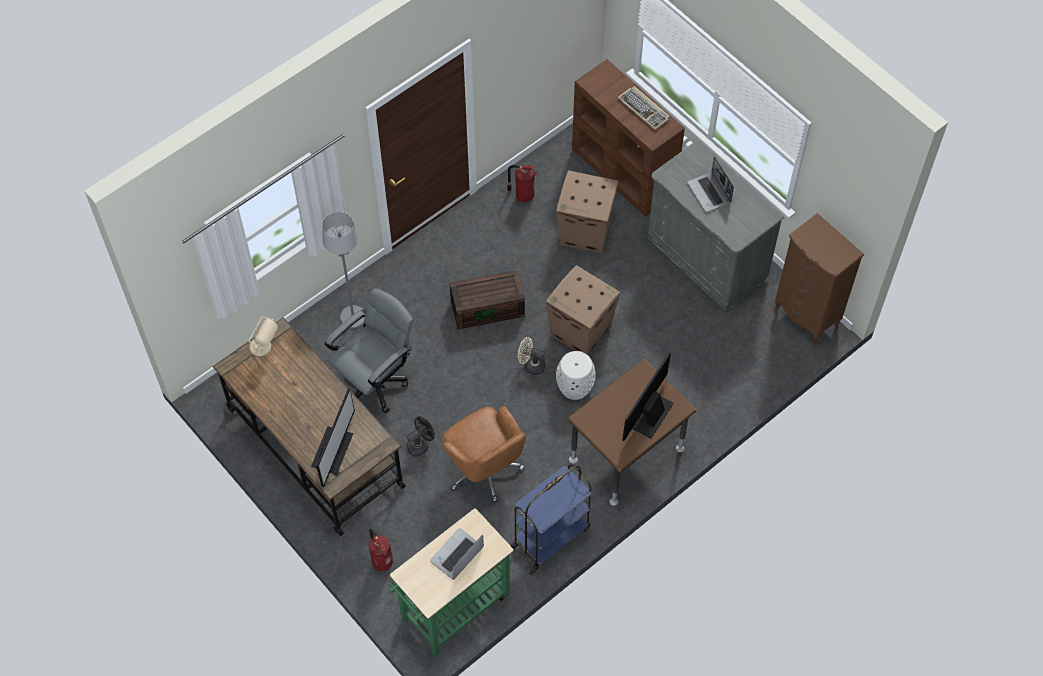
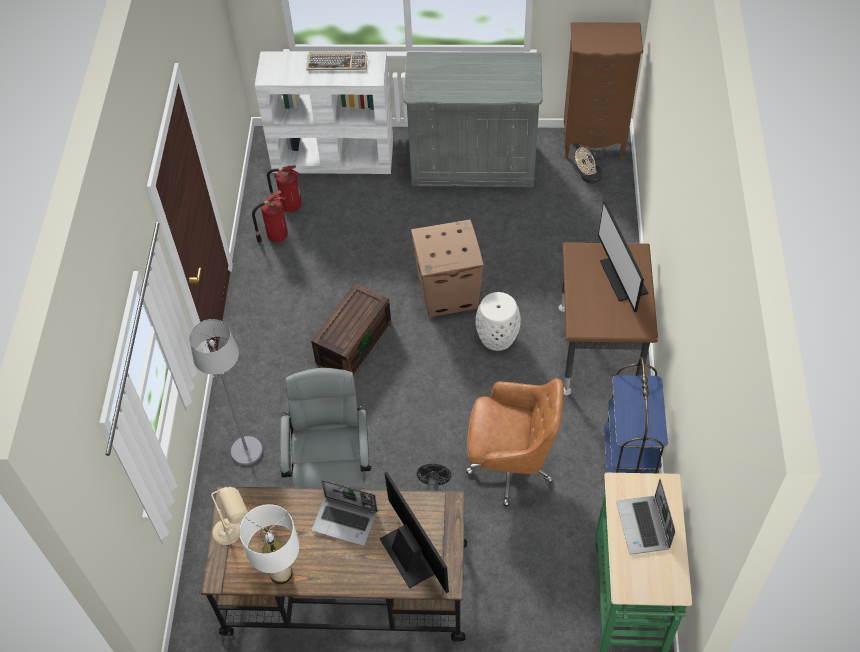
camera: 45 degrees left, 5 degrees down
(260, 395) = (280, 573): none -> white table lamp
(382, 561) = (524, 624): fire extinguisher -> fire extinguisher (290, 205)
(531, 365) = (443, 352): beige fan -> beige fan (588, 177)
(586, 232) = (360, 221): cardboard box -> none
(624, 170) = (333, 156): brown bookcase -> white bookcase
(709, 193) = (466, 79): laptop -> laptop (346, 521)

